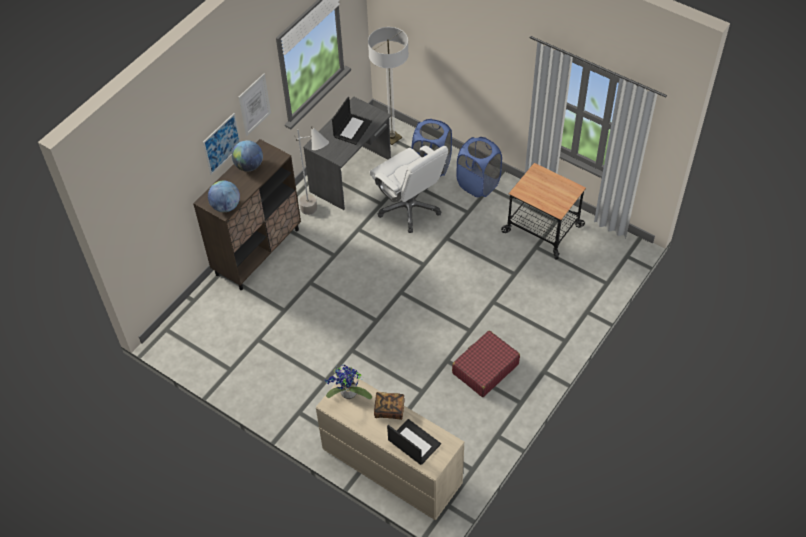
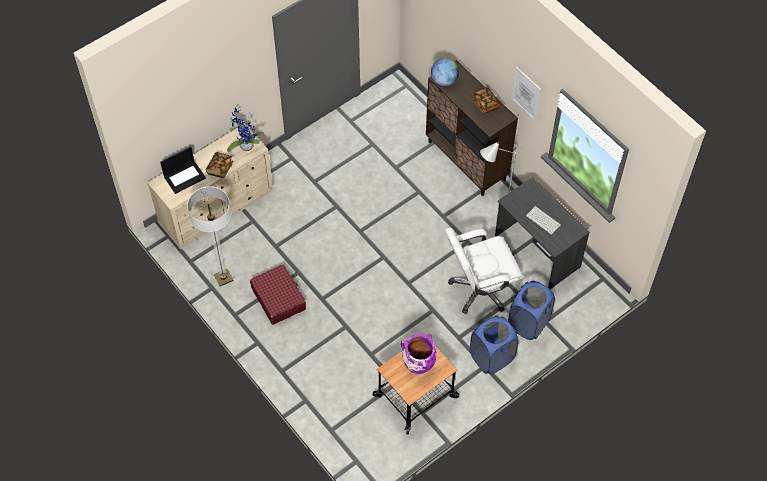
camera: 105 degrees right, 5 degrees up
(222, 143) = (492, 69): picture -> none
(249, 166) = (486, 104): globe -> book
(352, 129) = (544, 220): laptop -> keyboard
(392, 138) = (578, 298): floor lamp -> floor lamp (223, 278)
(543, 190) = (418, 365): none -> purple vase

